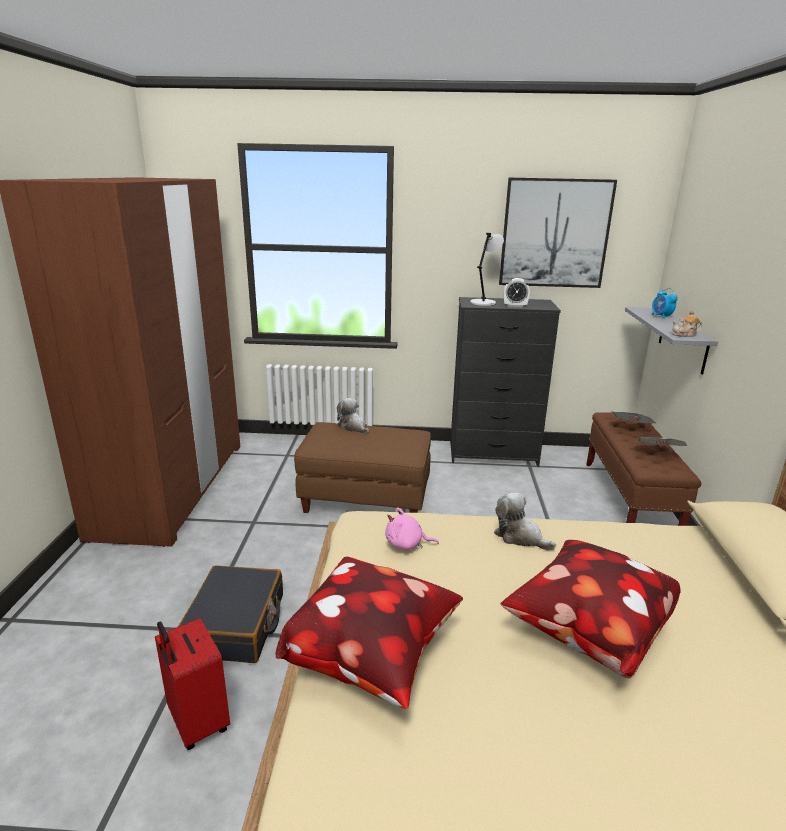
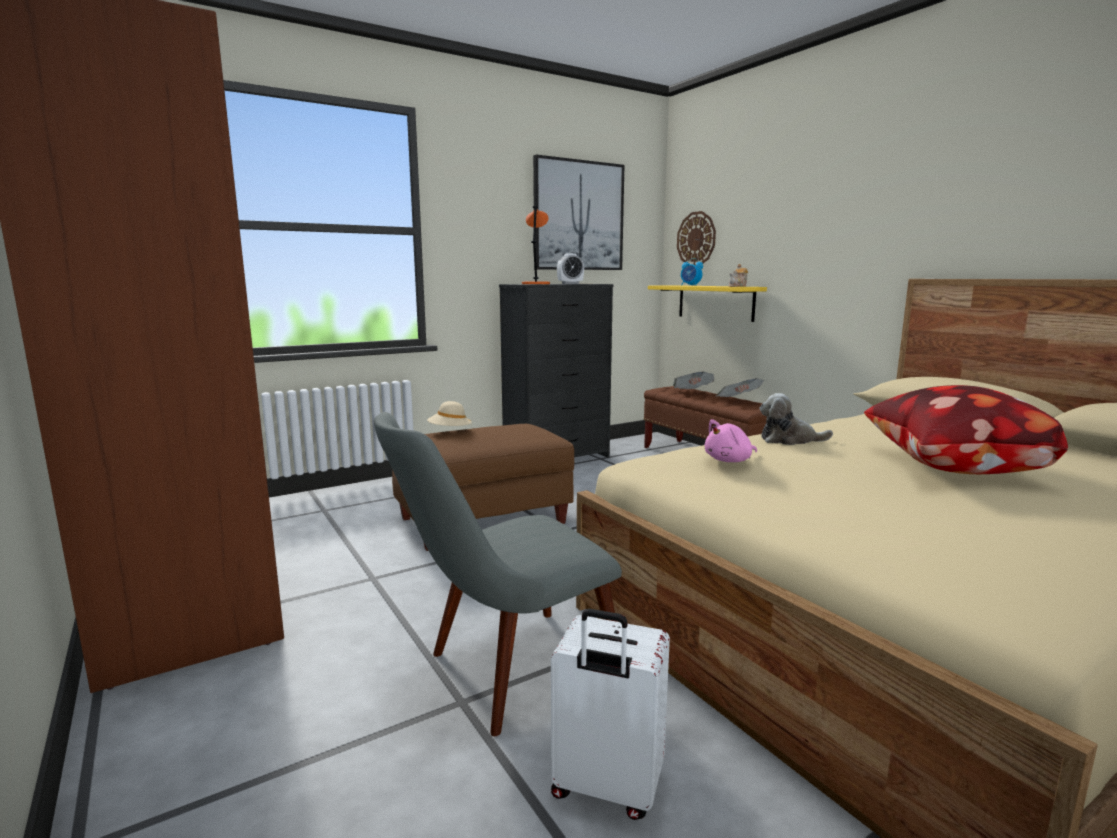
camera: 35 degrees left, 10 degrees down
(196, 723) = (606, 788): red suitcase -> white suitcase
(236, 625) = (503, 675): black suitcase -> grey chair
(353, 427) = (449, 432): plush toy -> beige hat
(374, 658) = (876, 530): pillow -> none
(483, 303) = (536, 284): grey table lamp -> orange table lamp
(683, 340) = (715, 302): grey shelf -> yellow shelf
(684, 266) = (696, 239): none -> wall clock

